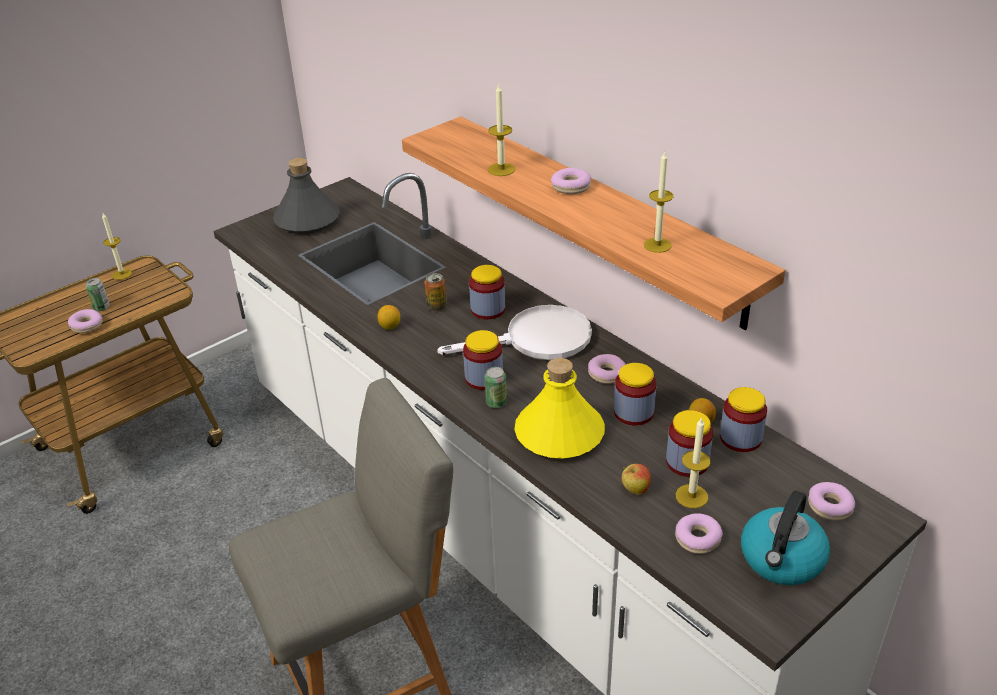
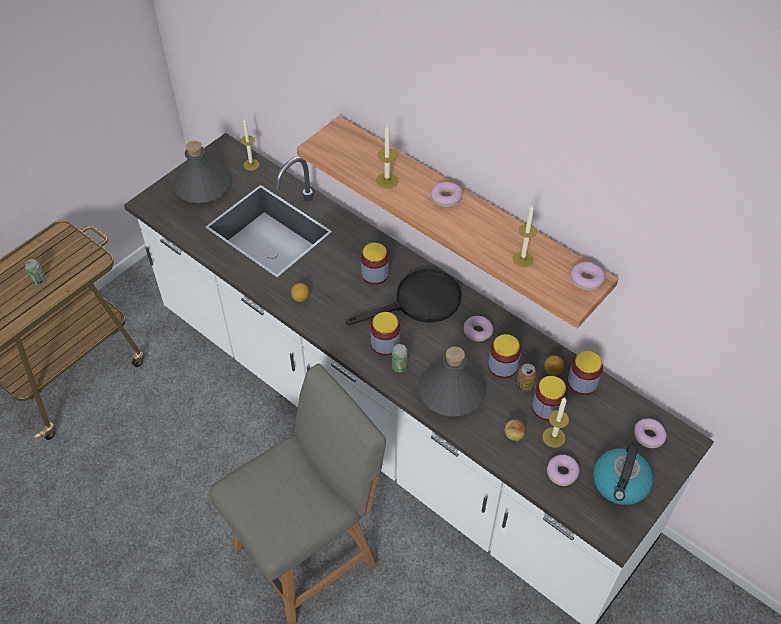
camera: 10 degrees left, 15 degrees up
(87, 326) = (33, 302): donut -> donut (586, 280)
(122, 274) = (45, 243): candle -> candle (251, 164)
(436, 306) = (333, 274): can -> can (524, 386)
(536, 340) = (419, 303): white frying pan -> black frying pan
(559, 434) = (451, 392): yellow bottle -> grey bottle

